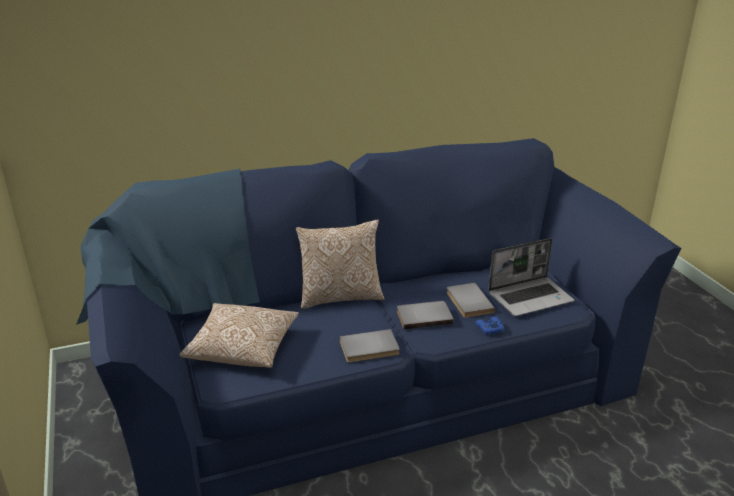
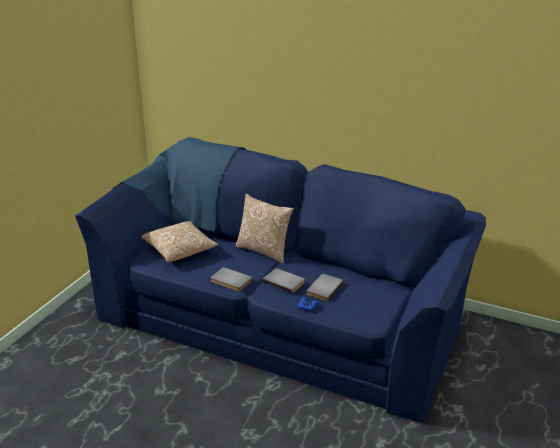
camera: 45 degrees right, 0 degrees up
(530, 297) = (362, 305): laptop -> none

